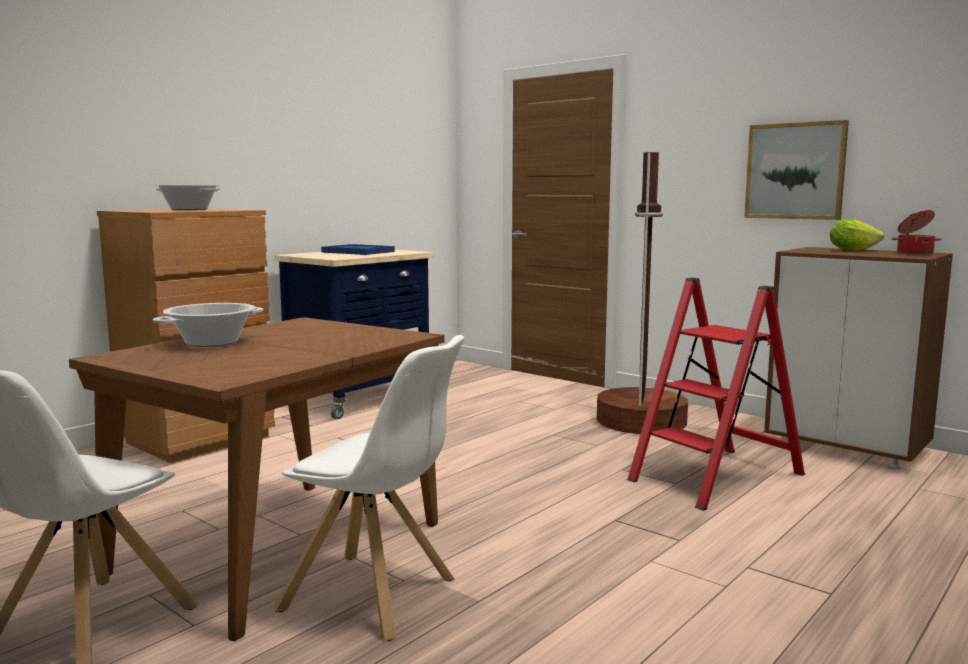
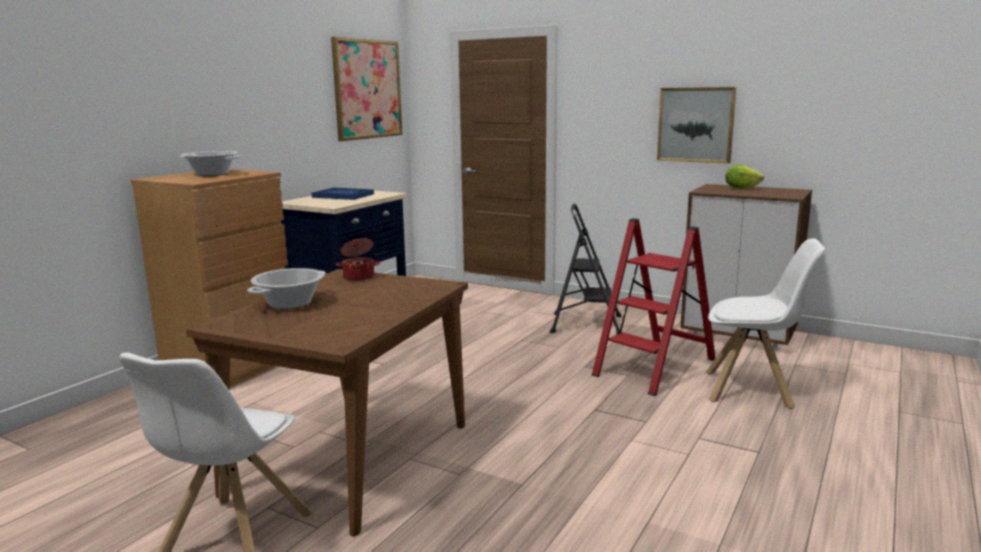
camera: 10 degrees left, 5 degrees up
(375, 596) = (444, 488): white chair -> white chair (753, 390)
(403, 135) = (367, 89): none -> picture
(640, 421) = (584, 323): brown floor lamp -> black step ladder
(914, 253) = (787, 191): cooking pot -> cooking pot (359, 277)

